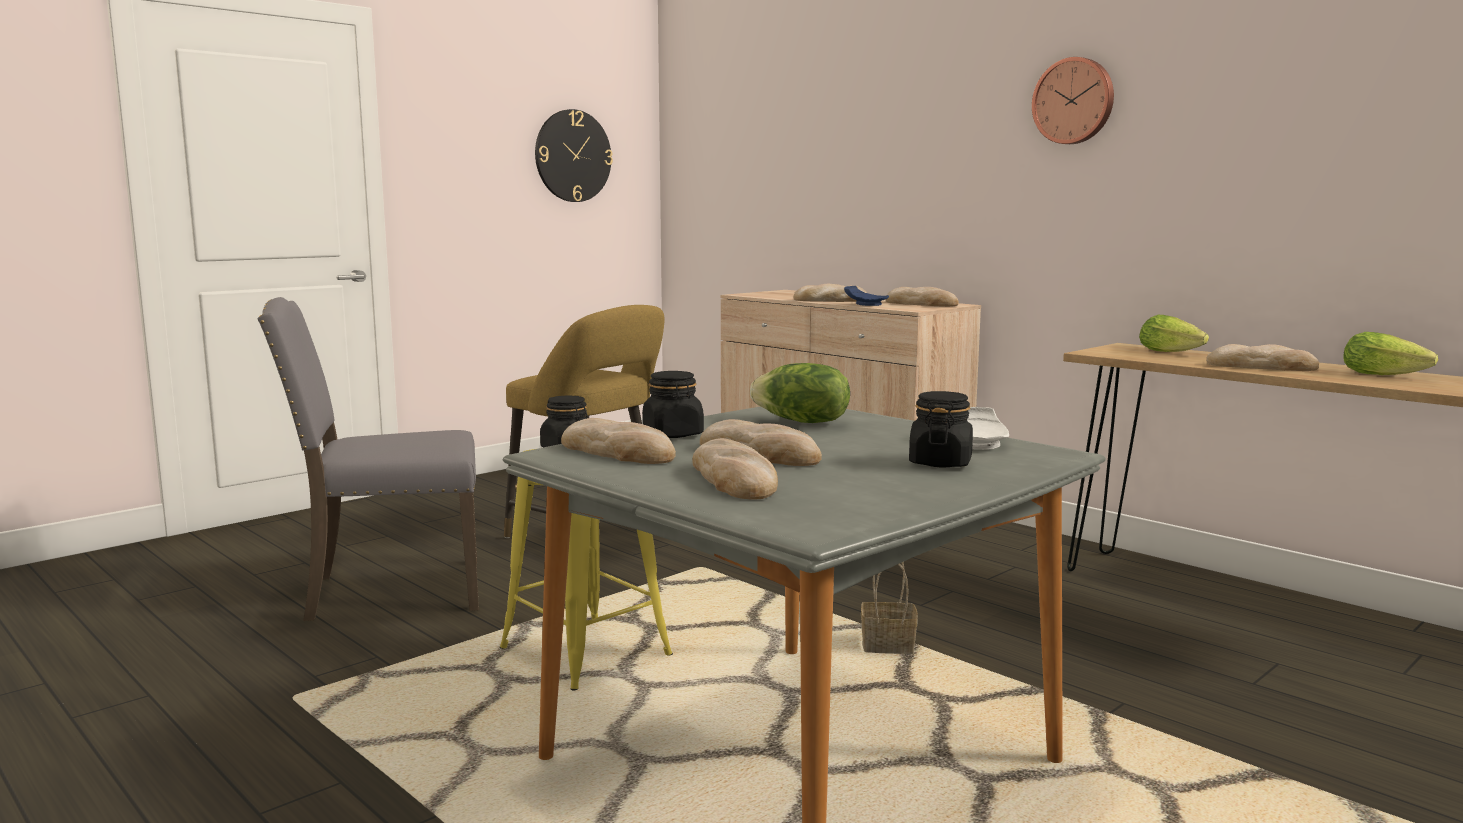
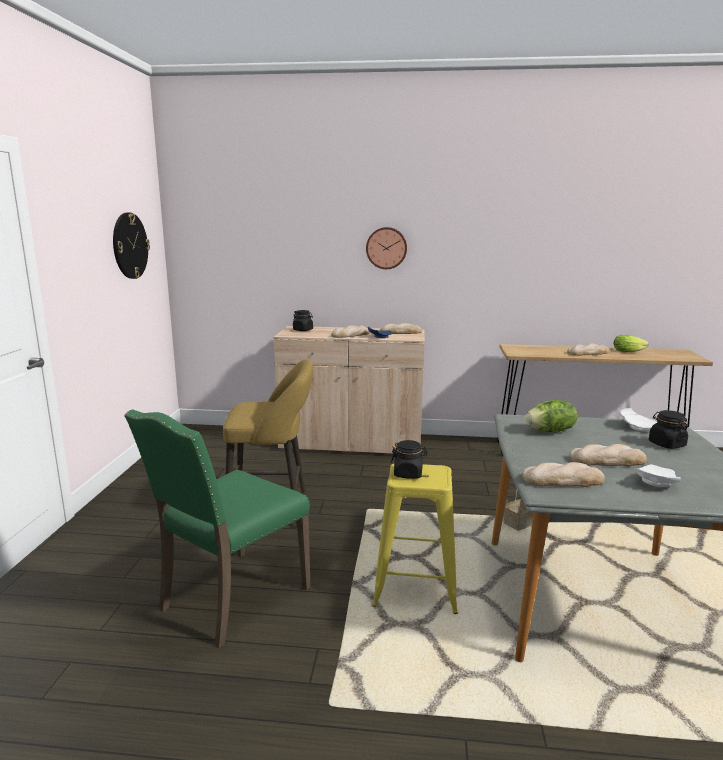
camera: 40 degrees left, 5 degrees up
(391, 591) = (231, 598): grey chair -> green chair
(673, 434) = (538, 458): black jar -> black jar (303, 330)
(735, 480) = (655, 483): bread -> white plate
(1074, 101) = (473, 226): wall clock -> wall clock (386, 248)
(1173, 352) = (537, 348): lettuce -> none

